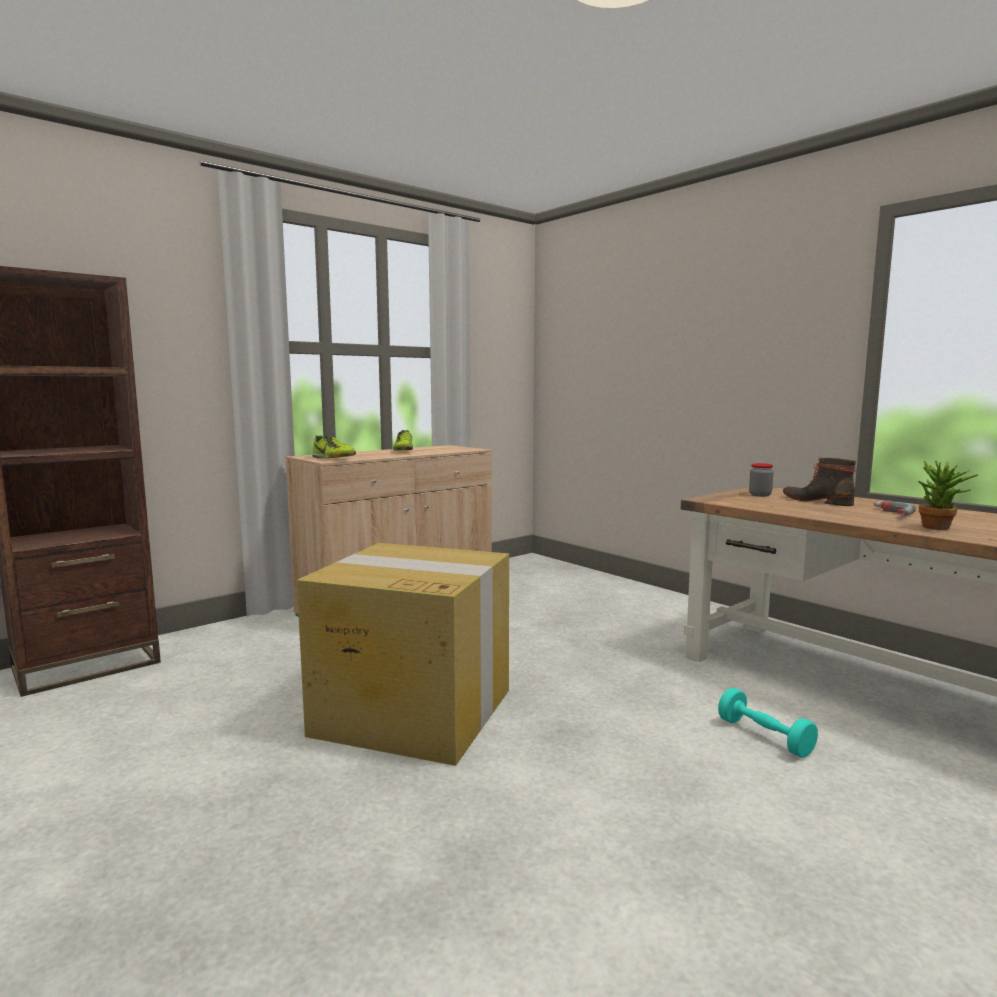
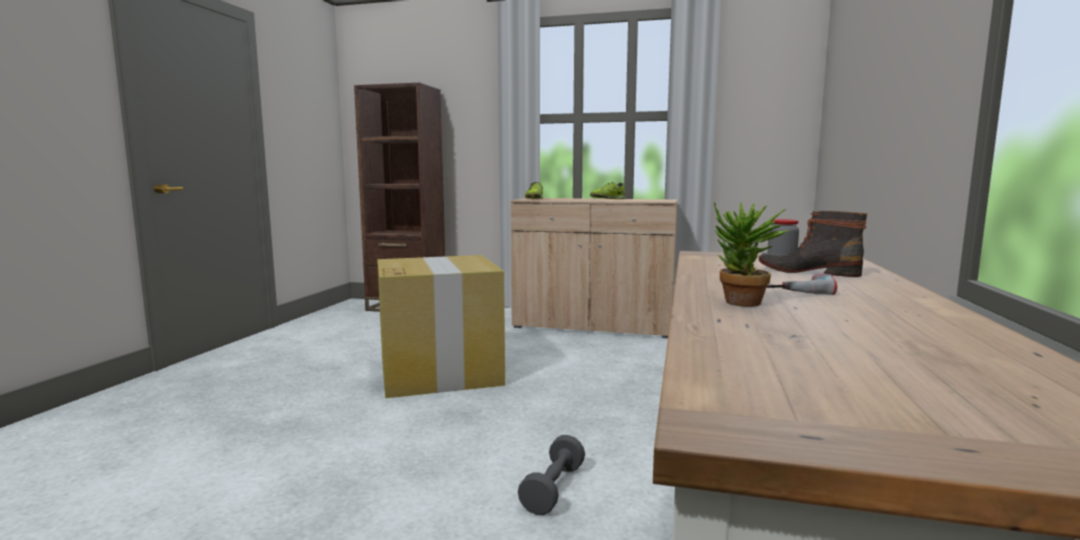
camera: 55 degrees right, 0 degrees up
(764, 737) = (553, 489): turquoise dumbbell -> grey dumbbell
(818, 501) = (808, 271): boot -> boot turned 75 degrees counterclockwise

